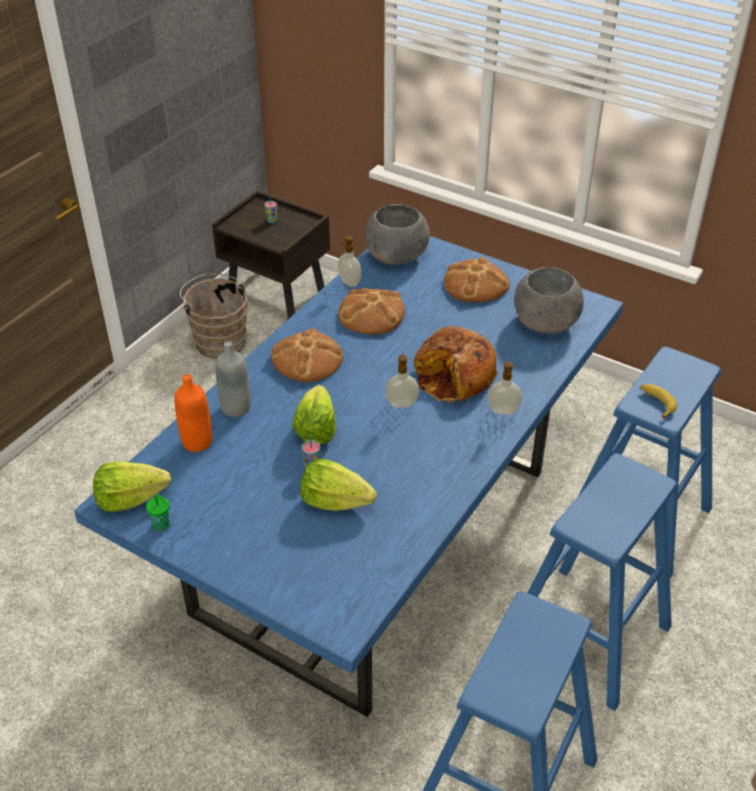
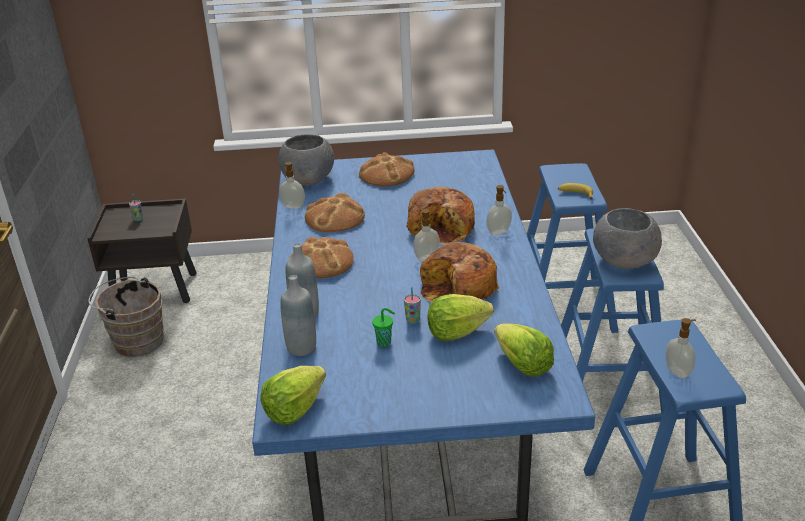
camera: 35 degrees left, 10 degrees down
(162, 526) = (345, 412): green cup -> green cup (385, 342)
(197, 442) = (301, 347): orange bottle -> grey bottle
(316, 429) = (385, 298): lettuce -> lettuce (522, 365)
(389, 455) = (458, 289): none -> bread
(502, 669) = (678, 371): none -> soap dispenser
(545, 323) = (461, 177): grey bowl -> grey bowl (625, 261)

